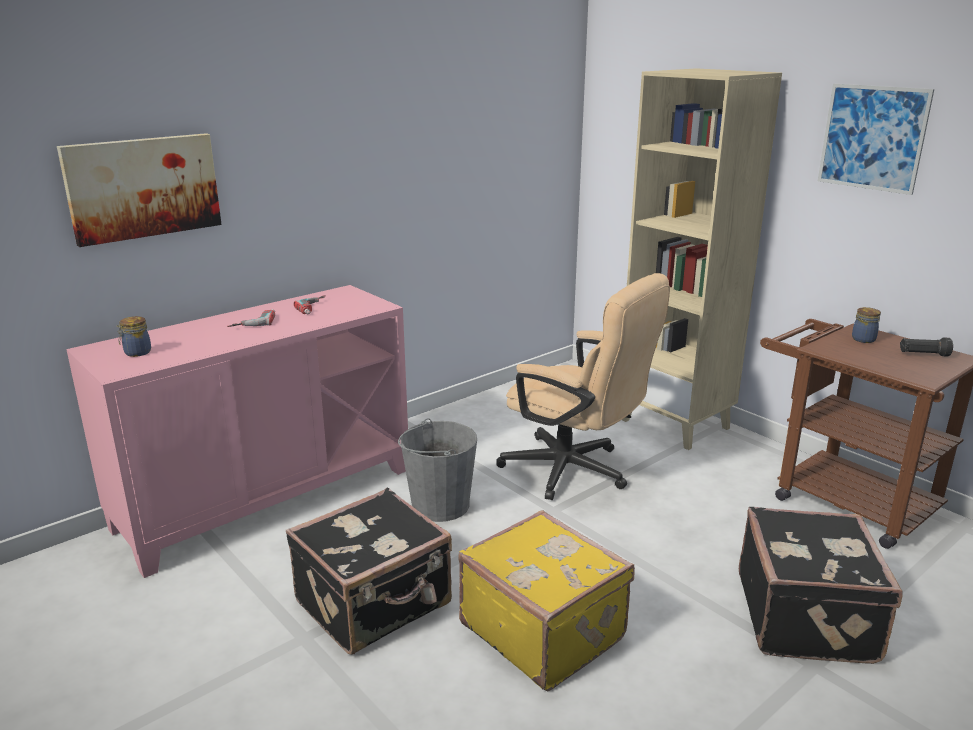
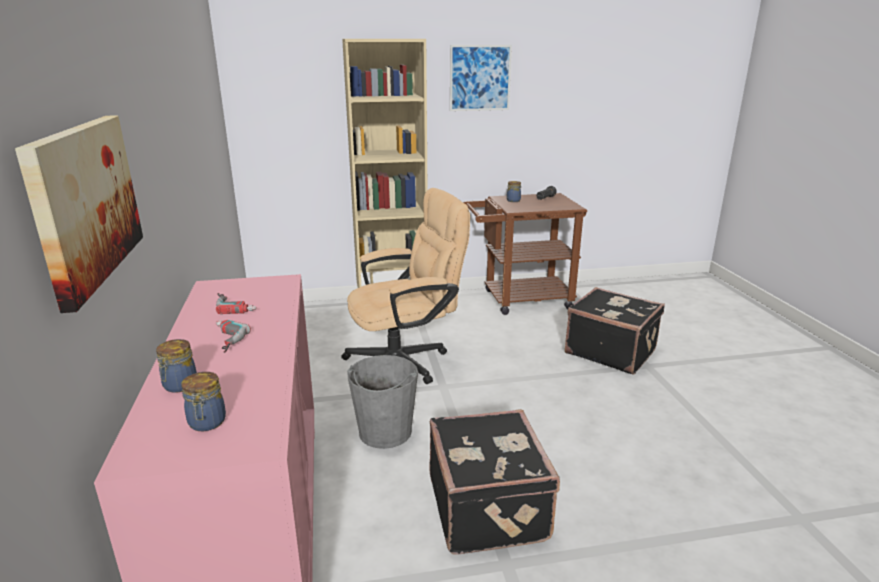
camera: 60 degrees left, 0 degrees up
(179, 332) = (179, 386): none -> jar
(543, 630) = (570, 438): yellow suitcase -> none

